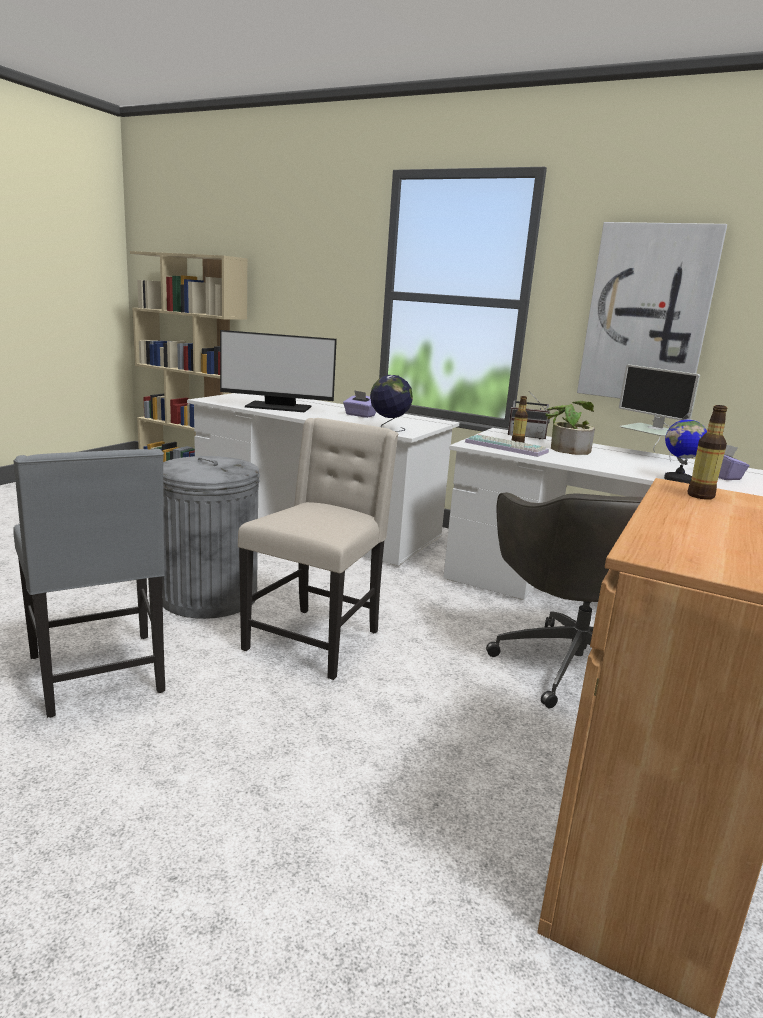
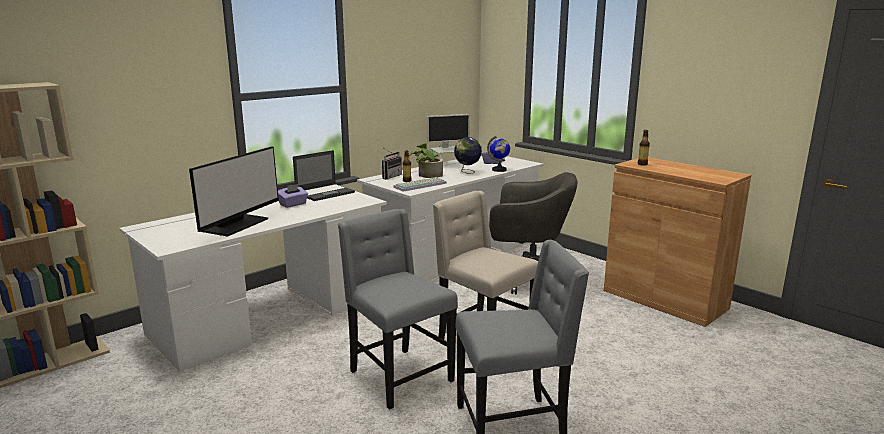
camera: 70 degrees left, 0 degrees up
(209, 597) = (398, 376): grey trash can -> grey chair
(389, 429) = (353, 203): globe -> globe (467, 172)
(417, 421) = (325, 192): none -> laptop
(647, 314) = (409, 83): picture -> none

